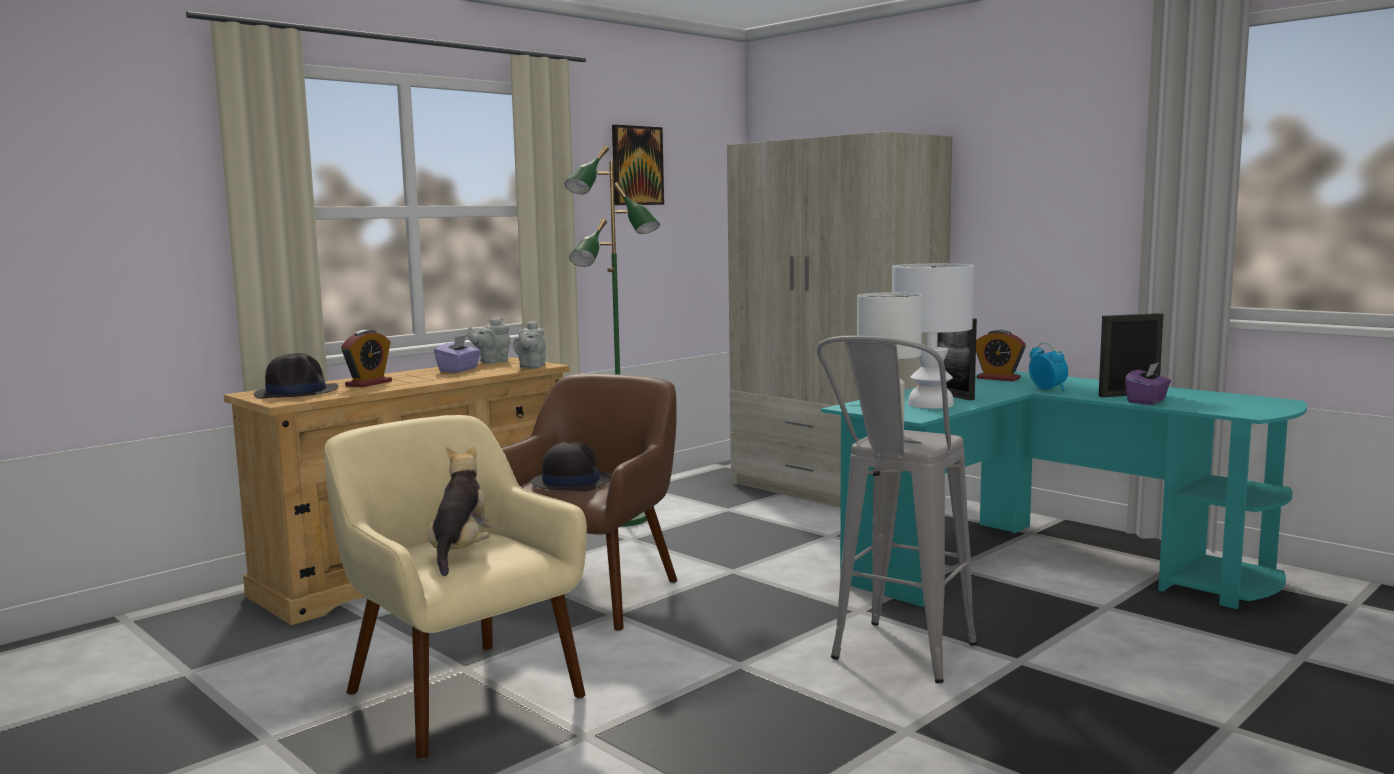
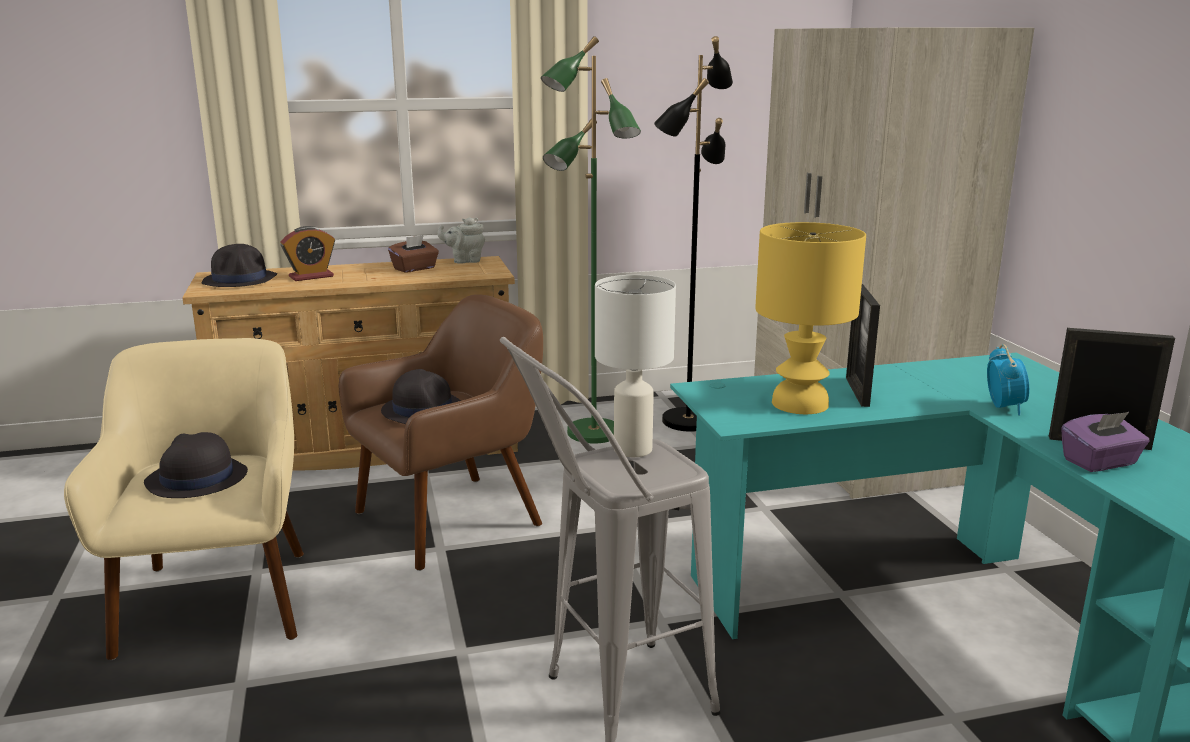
camera: 30 degrees right, 10 degrees up
(459, 370) = (415, 268): purple tissue box -> brown tissue box
(461, 552) = (196, 479): plush toy -> black hat
(531, 367) = (477, 274): grey teapot -> none
(637, 165) = (684, 50): picture -> none
(688, 498) = (687, 420): none -> black floor lamp
(929, 404) = (798, 403): white table lamp -> yellow table lamp
(998, 378) = (981, 372): alarm clock -> none

